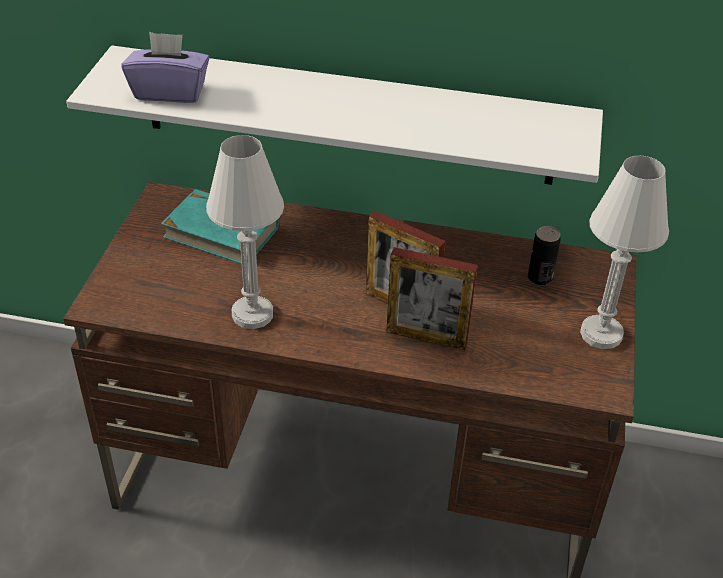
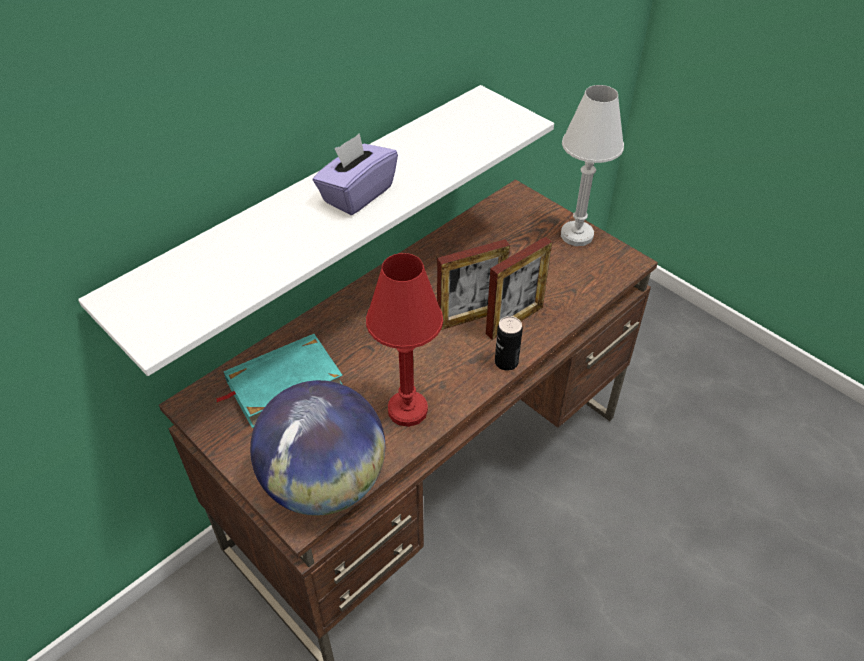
camera: 55 degrees left, 5 degrees up
(139, 301) = (325, 482): none -> globe
(170, 92) = (214, 289): purple tissue box -> purple tissue box (357, 194)
(252, 314) = (408, 410): white table lamp -> red table lamp
(539, 278) = (500, 233): can -> can (506, 362)

